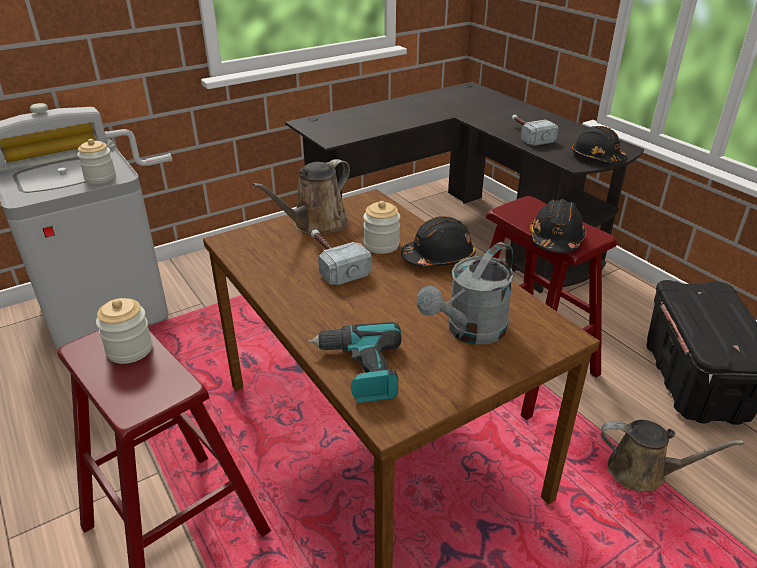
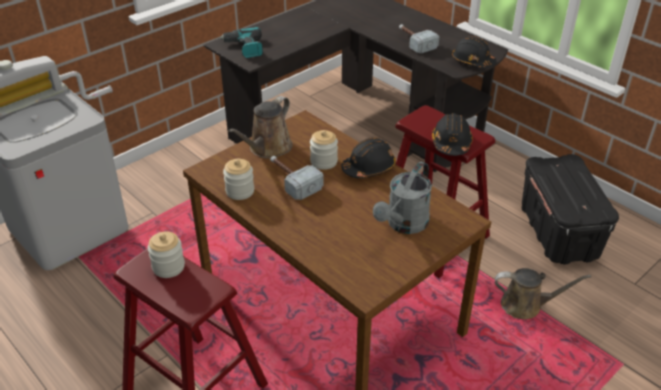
camera: 10 degrees left, 5 degrees up
(100, 178) = (71, 122): jar -> jar (240, 191)
(360, 370) = (337, 262): power drill -> power drill (244, 48)

